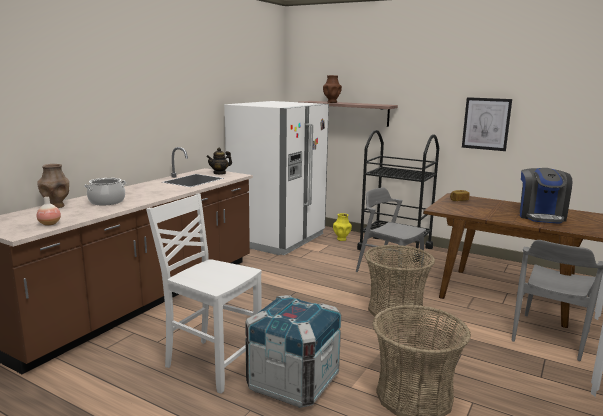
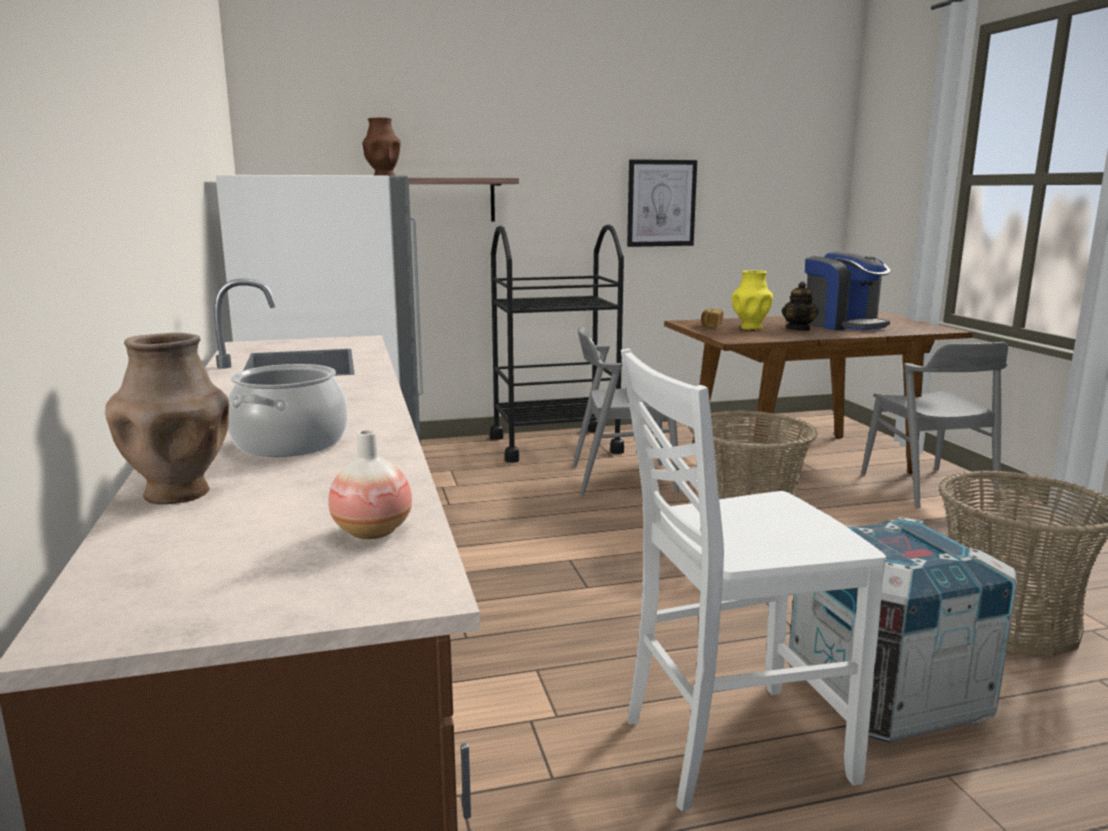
camera: 45 degrees left, 0 degrees up
(219, 173) = (303, 343): teapot -> teapot (798, 329)
(341, 239) = (450, 455): yellow vase -> yellow vase (751, 328)

